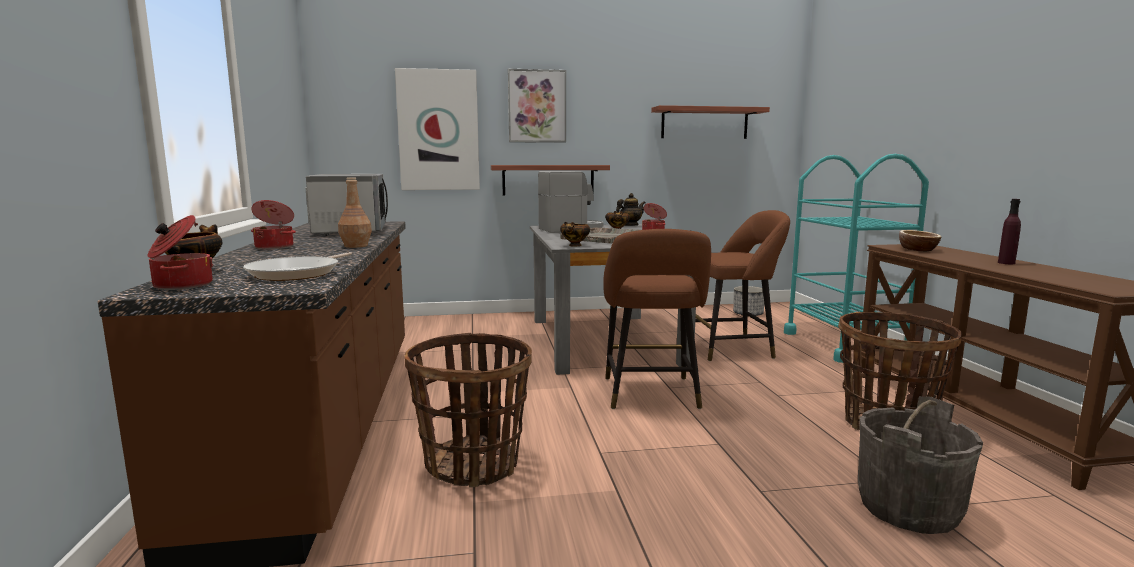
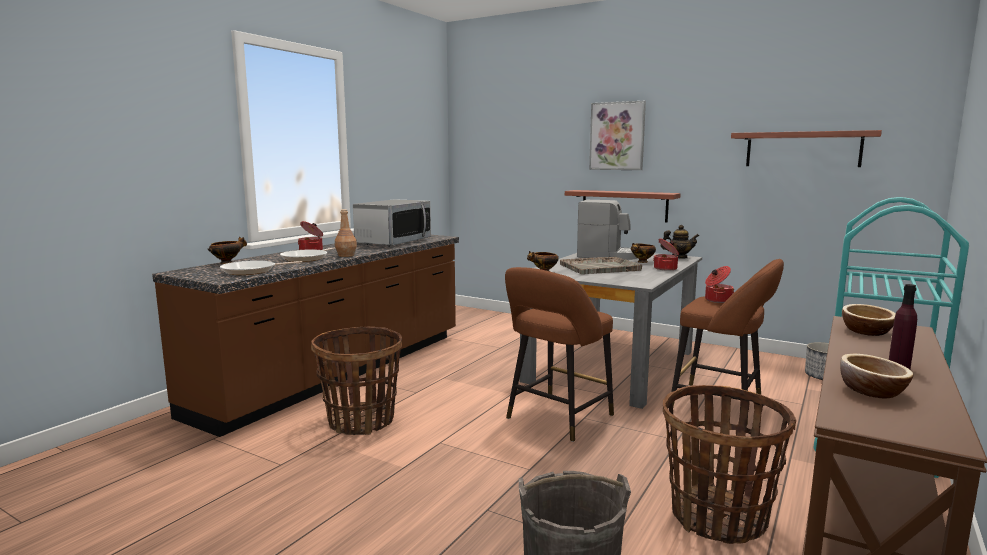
camera: 40 degrees right, 0 degrees up
(181, 285) = (195, 270): cooking pot -> cooking pot (717, 300)
(311, 253) = (306, 258): none -> frying pan
(438, 130) = (534, 159): picture -> none
(1053, 275) = (872, 391): none -> bowl

